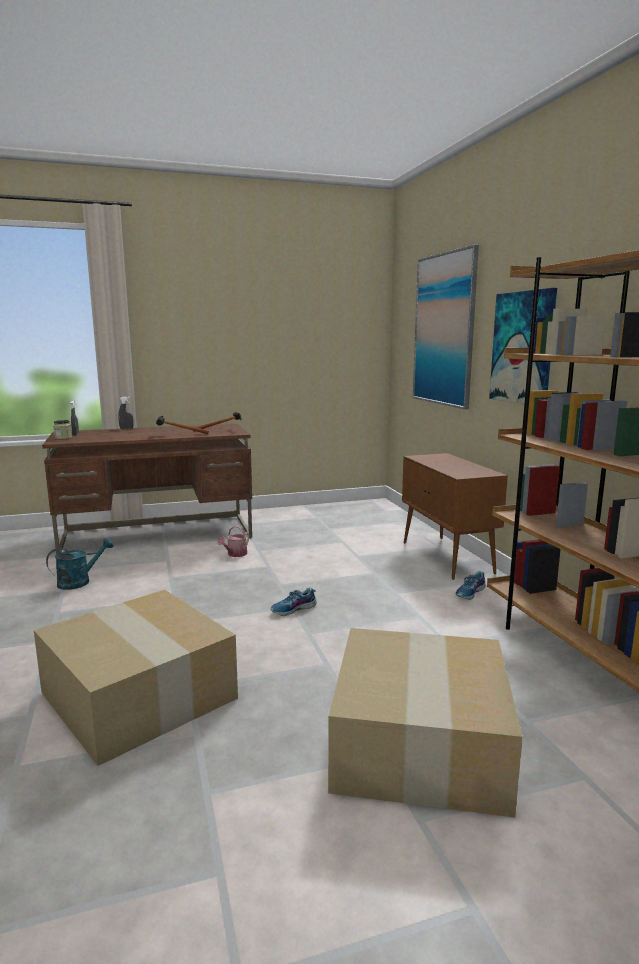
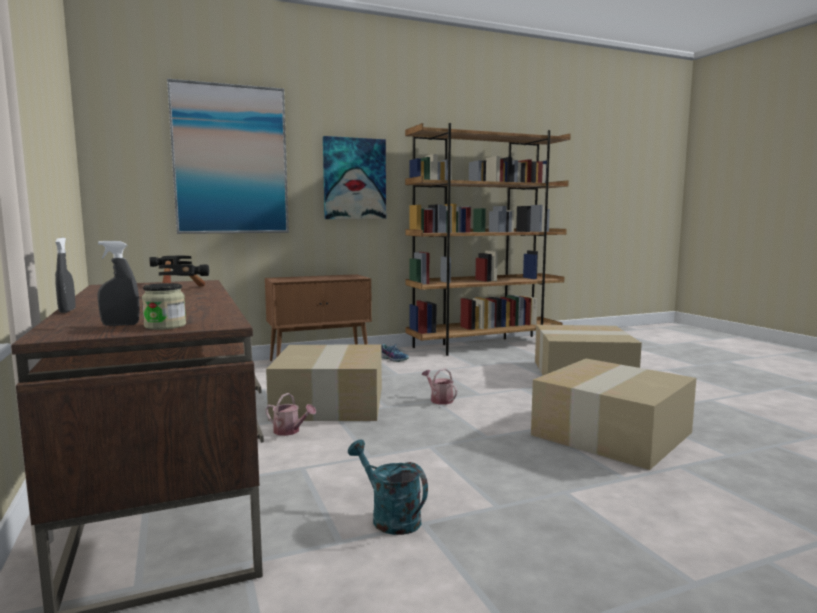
camera: 95 degrees left, 5 degrees down
(293, 609) = (439, 400): shoe -> watering can
(295, 565) = (331, 403): none -> cardboard box

